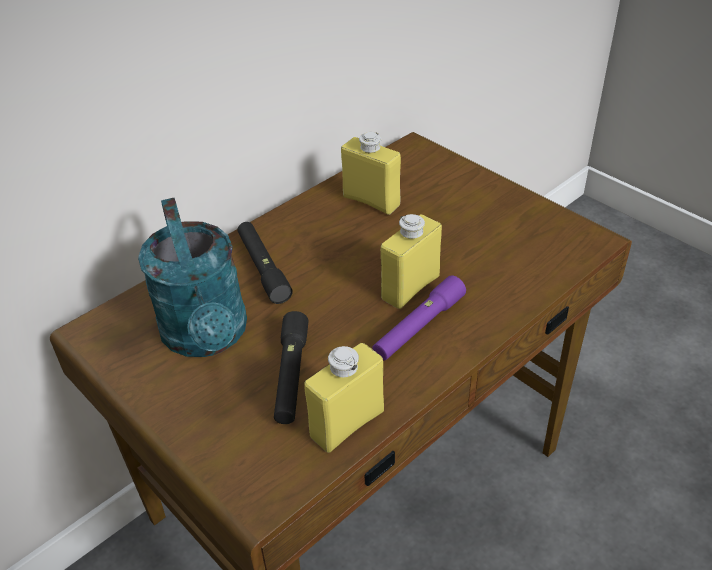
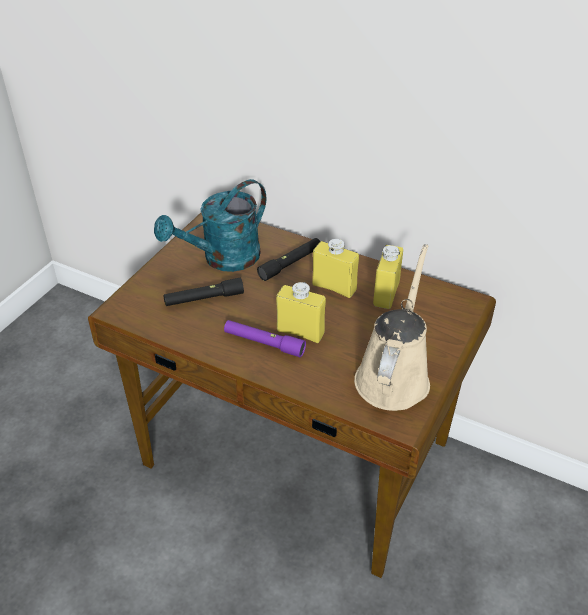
camera: 70 degrees right, 0 degrees up
(347, 424) = (174, 329): yellow bottle -> yellow bottle (334, 287)
(515, 228) = (394, 375): none -> beige watering can

